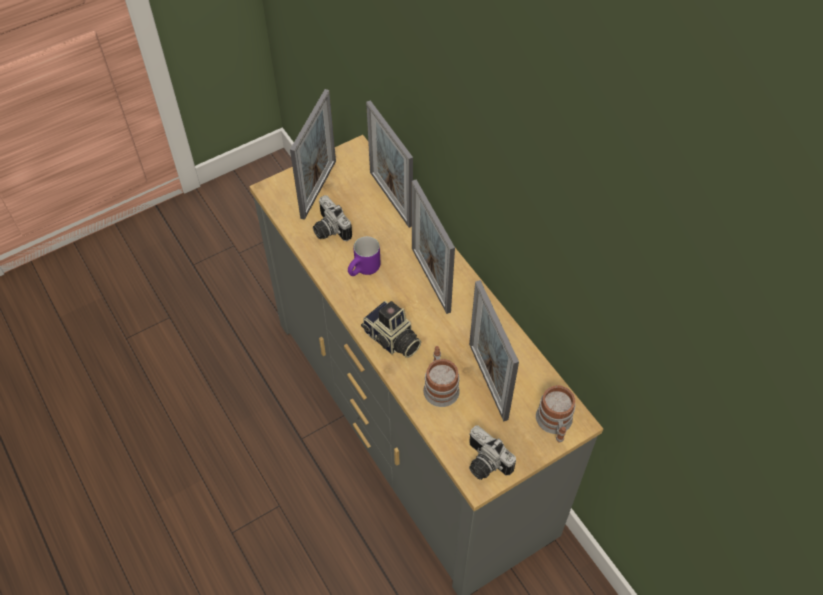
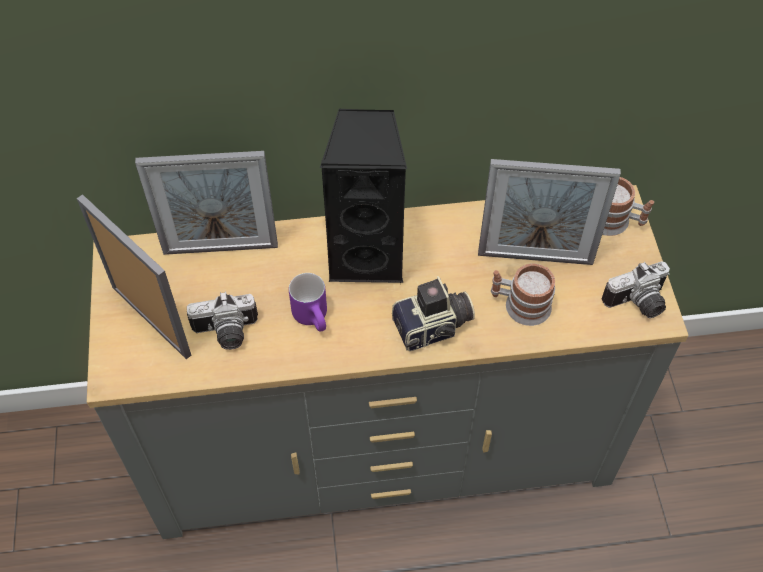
camera: 65 degrees left, 0 degrees up
(430, 279) = (368, 256): picture frame -> black speaker

